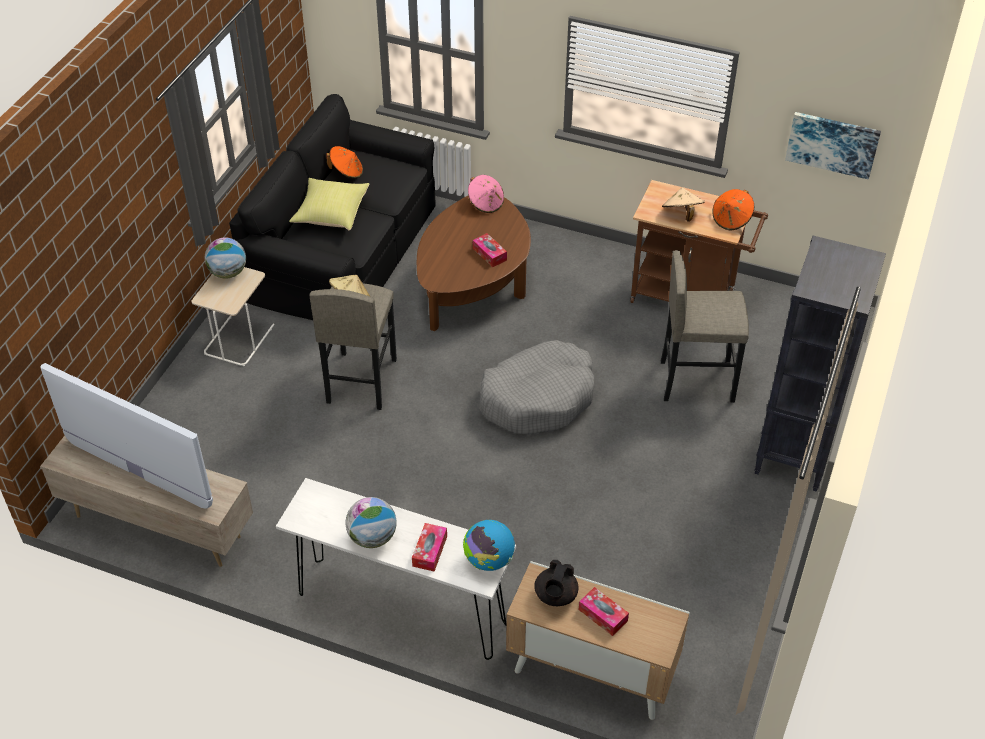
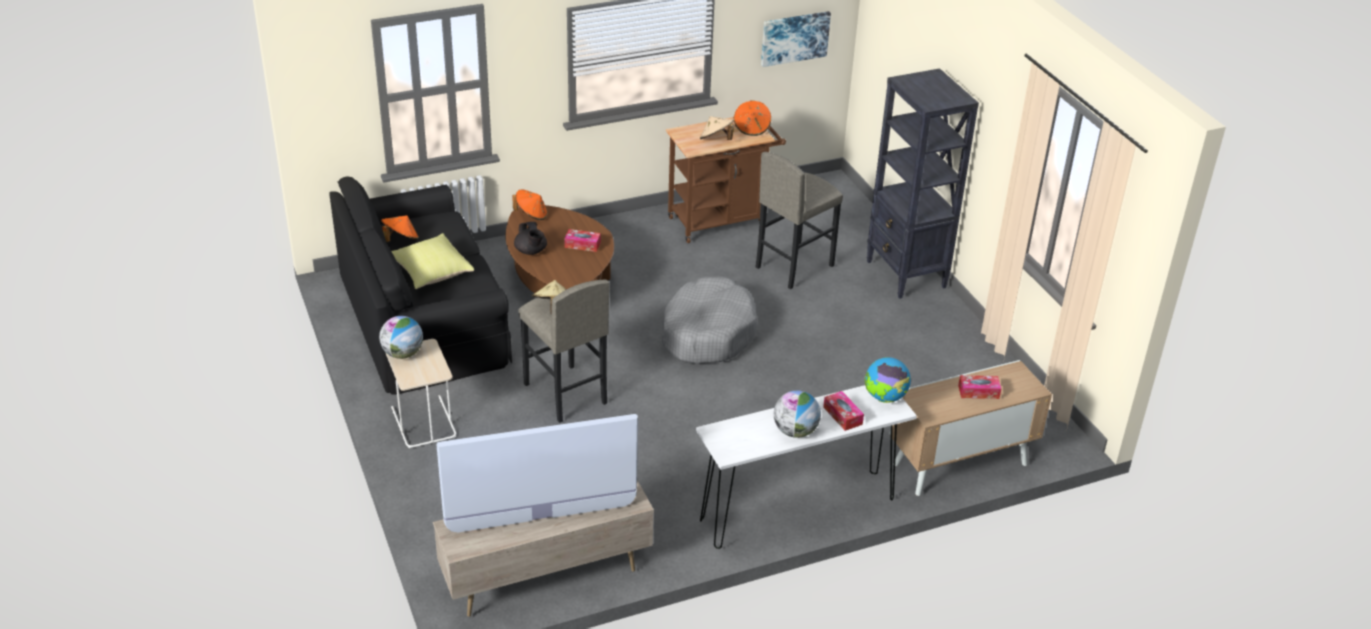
camera: 45 degrees left, 10 degrees down
(486, 203) = (531, 215): pink hat -> orange hat
(555, 596) = (938, 399): black teapot -> black teapot (531, 251)

